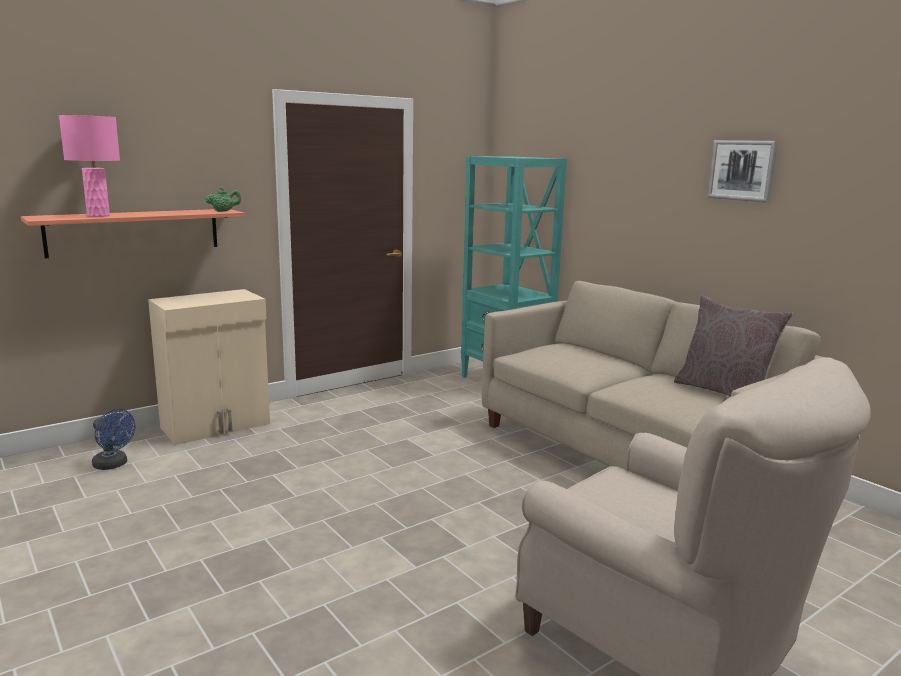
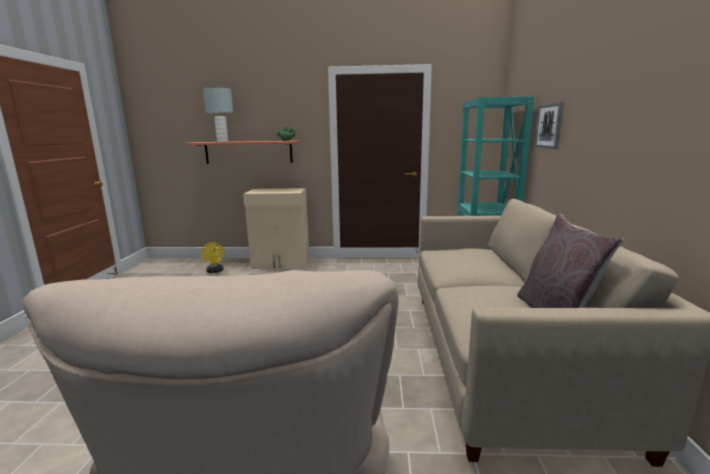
camera: 40 degrees right, 0 degrees up
(98, 215) = (222, 141): pink table lamp -> grey table lamp
(114, 465) = (215, 271): blue fan -> yellow fan
(742, 170) = (646, 78): picture -> picture (549, 126)

